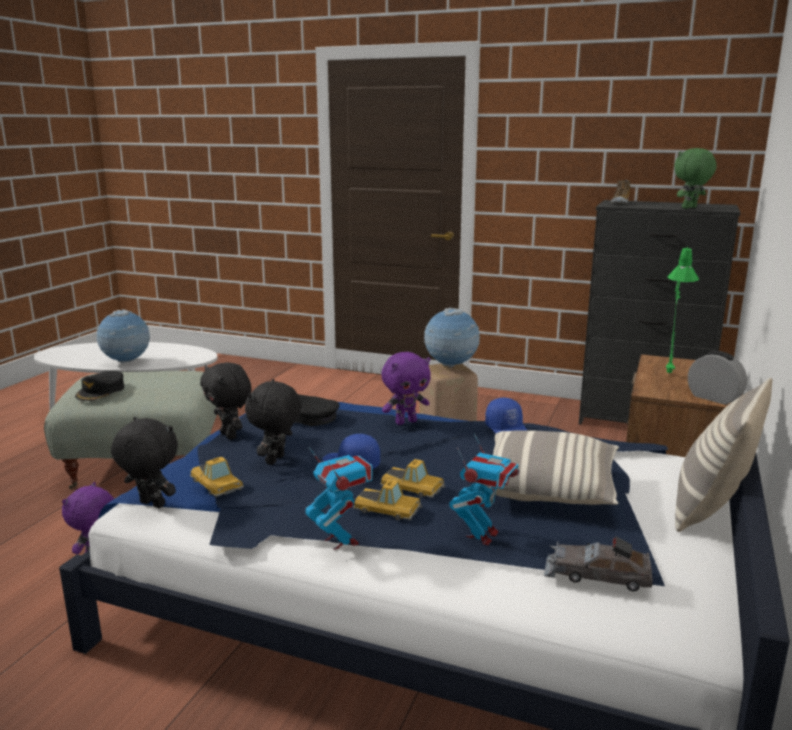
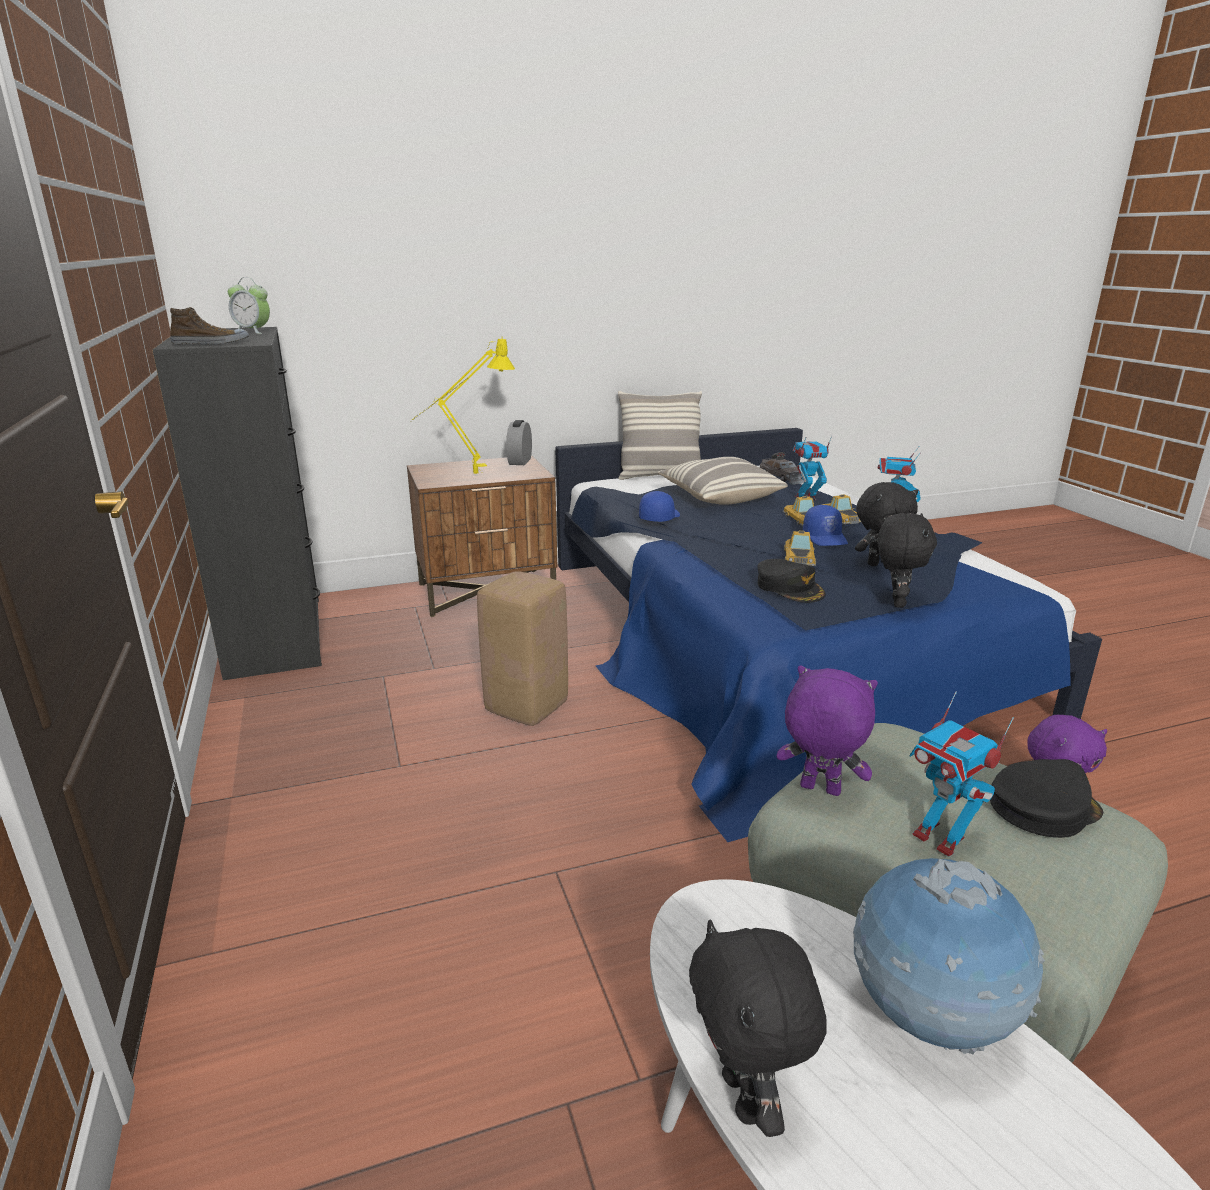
camera: 130 degrees left, 5 degrees up
(138, 374) = (940, 838): none -> toy robot
(150, 505) = (1015, 582): black plush toy -> black plush toy (746, 1098)
(217, 484) = (951, 563): toy car -> toy car (799, 557)
(406, 422) = (710, 553): purple plush toy -> purple plush toy (819, 790)
(451, 366) = (514, 582): globe -> none
(668, 372) = (469, 476): green table lamp -> yellow table lamp
(690, 208) = (253, 332): green plush toy -> alarm clock

